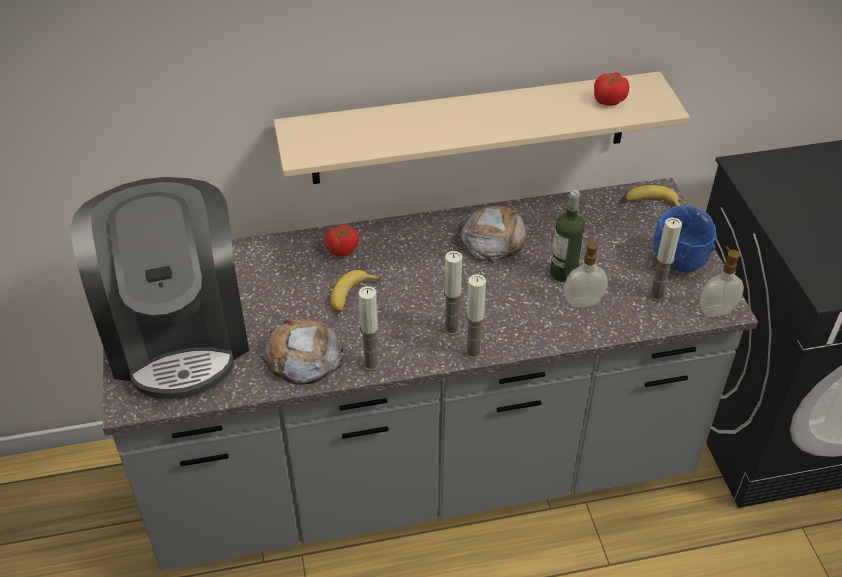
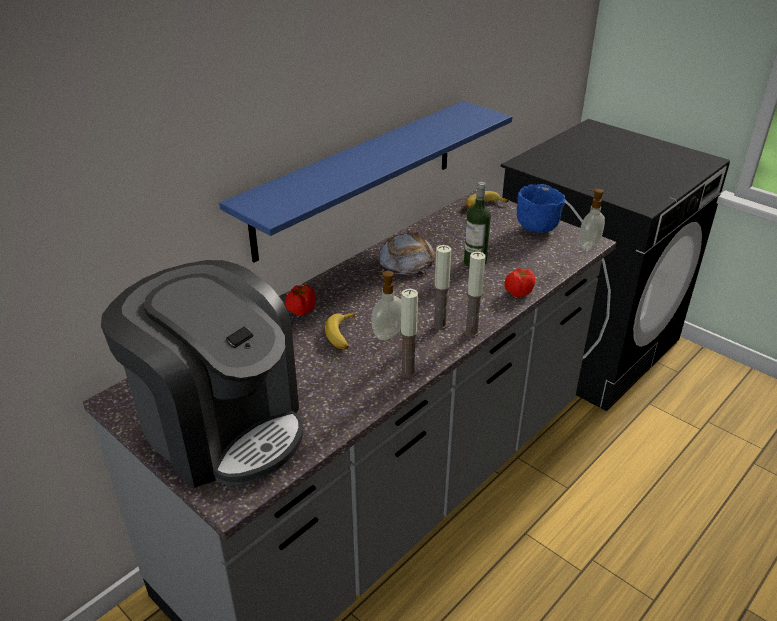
camera: 35 degrees left, 10 degrees down
(303, 357) = (349, 392): bread -> none
(470, 128) = (358, 178): beige shelf -> blue shelf
(582, 301) = (506, 272): soap dispenser -> soap dispenser (387, 334)
(608, 101) = (453, 122): tomato -> tomato (518, 292)
(656, 295) = (545, 251): candle -> none

